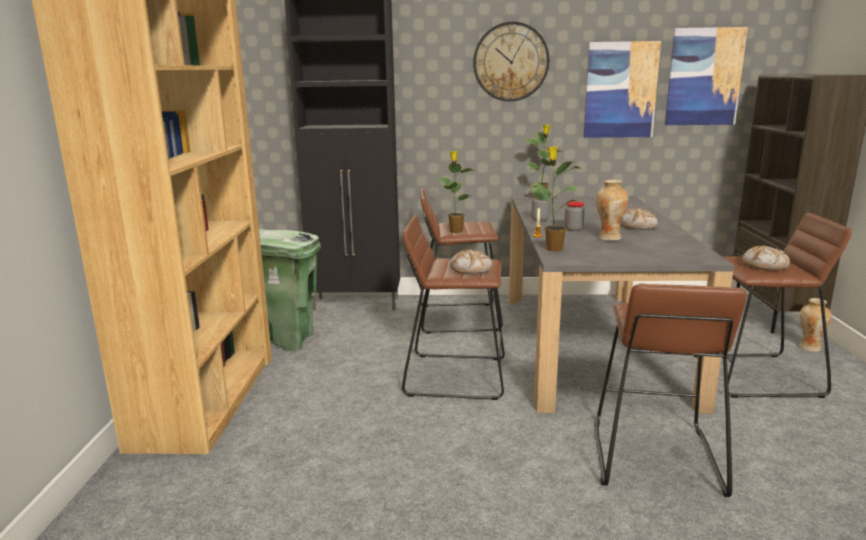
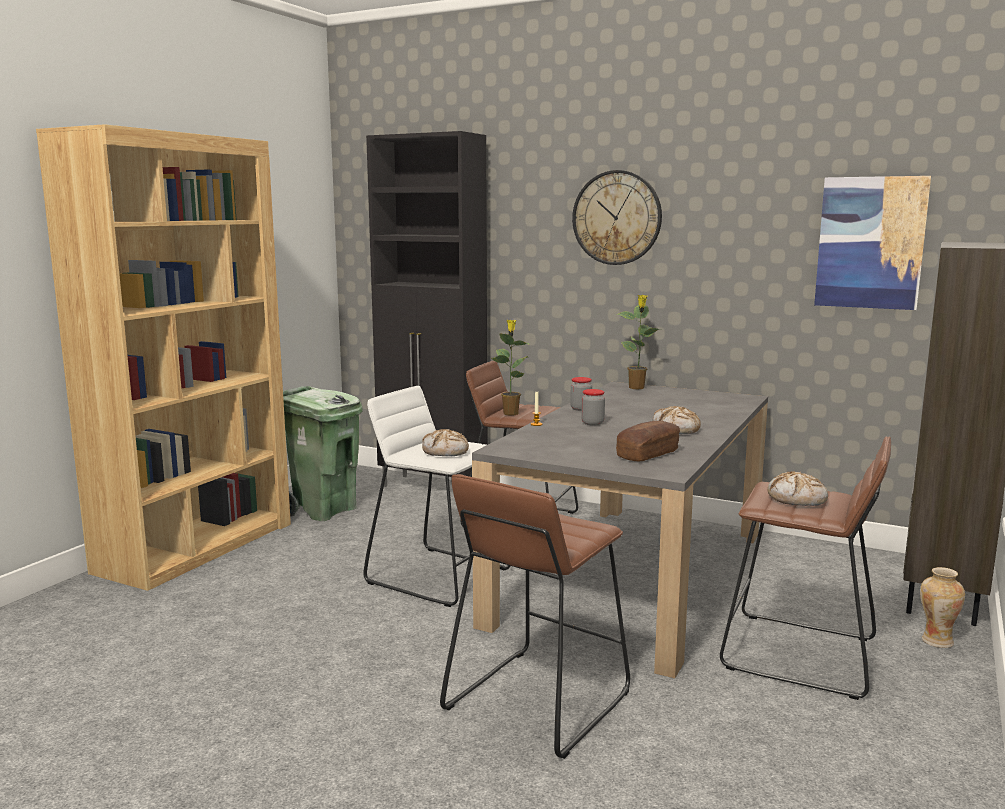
camera: 25 degrees right, 5 degrees down
(455, 376) = (439, 575): brown stool -> white stool
(553, 249) = (520, 439): potted plant -> none
(608, 238) = (609, 437): vase -> none
(620, 90) = (753, 256): picture -> none
(663, 247) = (648, 454): none -> bread

